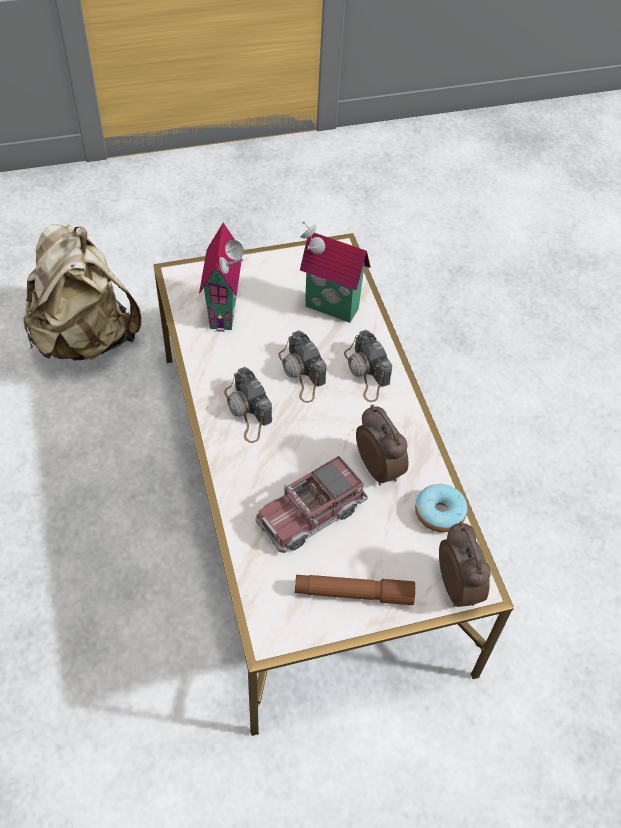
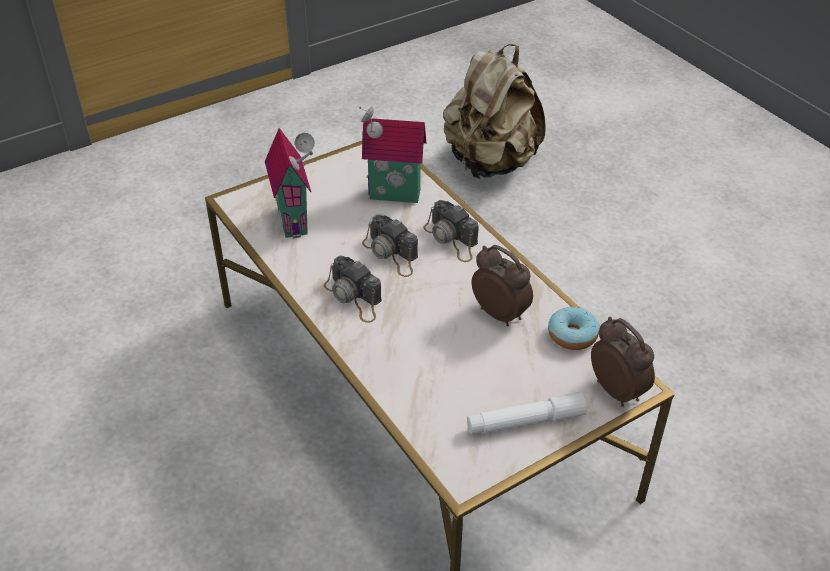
camera: 15 degrees left, 10 degrees down
(85, 339) = (132, 307): beige backpack -> beige backpack (490, 163)
(310, 514) = (454, 366): toy truck -> none
(353, 593) = (525, 421): brown flashlight -> white flashlight

